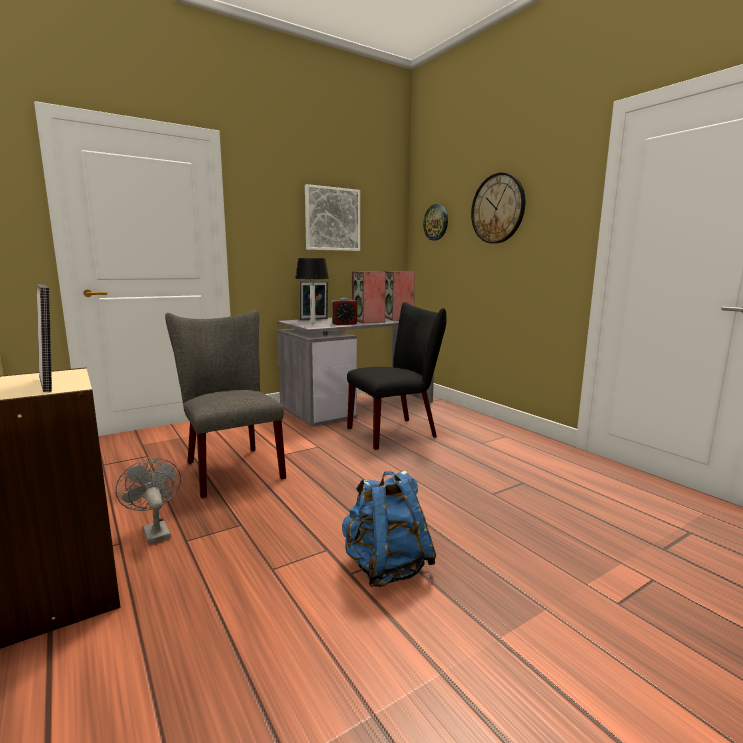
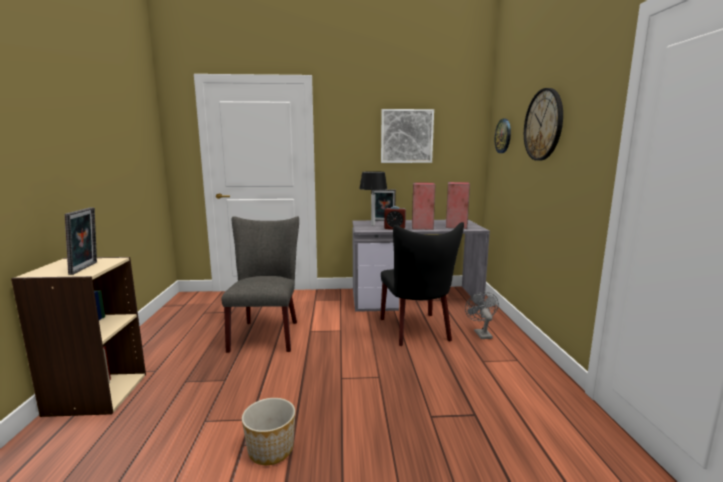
camera: 30 degrees right, 0 degrees up
(154, 531) = (178, 368): grey fan -> grey fan (481, 333)
(386, 567) = (270, 450): blue backpack -> planter
(397, 432) = (417, 331): black chair -> black chair turned 75 degrees clockwise

